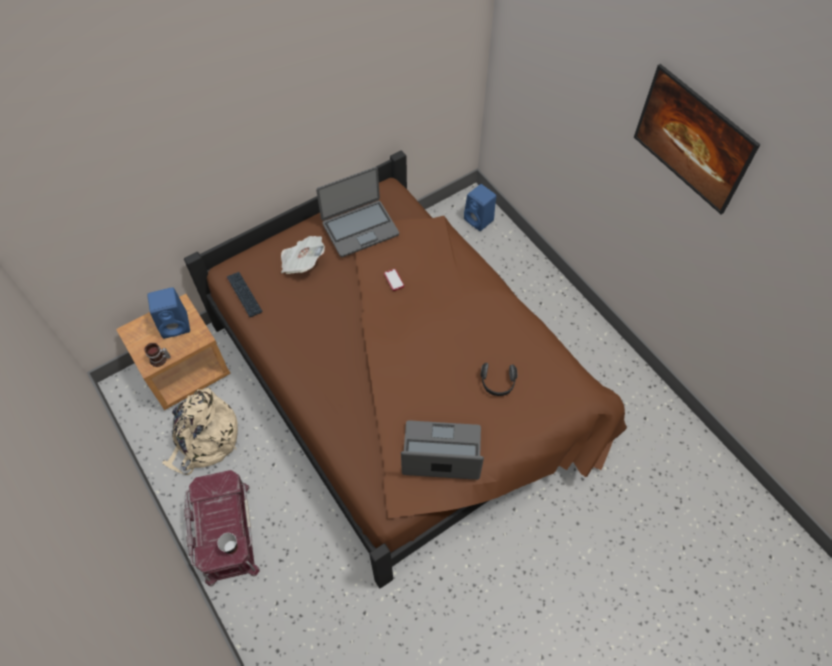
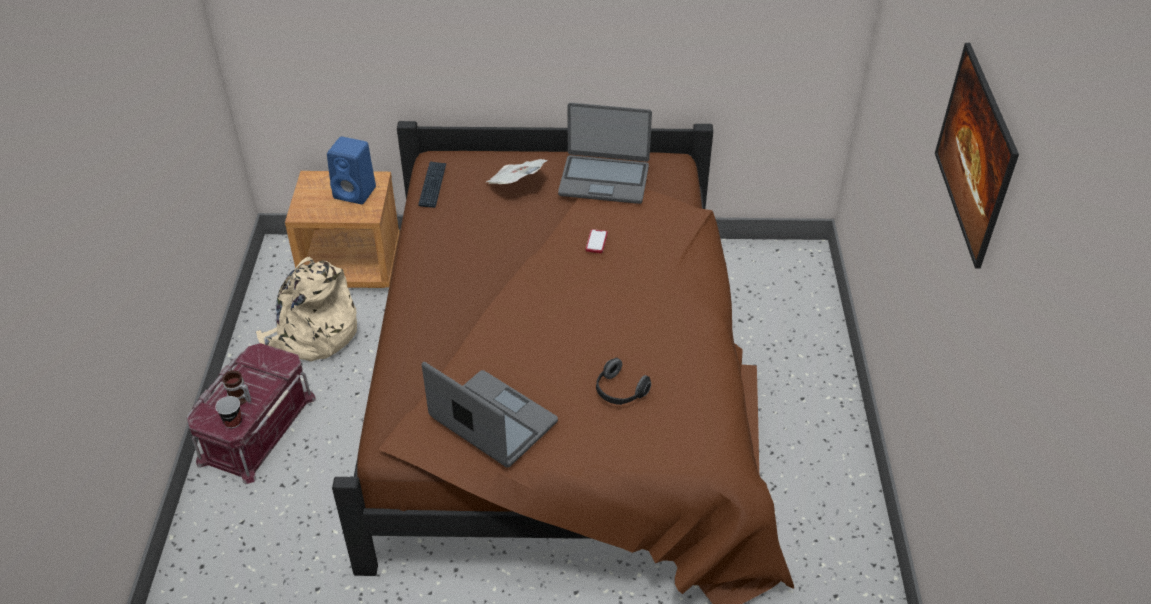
camera: 35 degrees right, 15 degrees down
(160, 360) = (313, 214): mug -> mug (239, 399)
(479, 220) = (798, 279): blue speaker -> none

